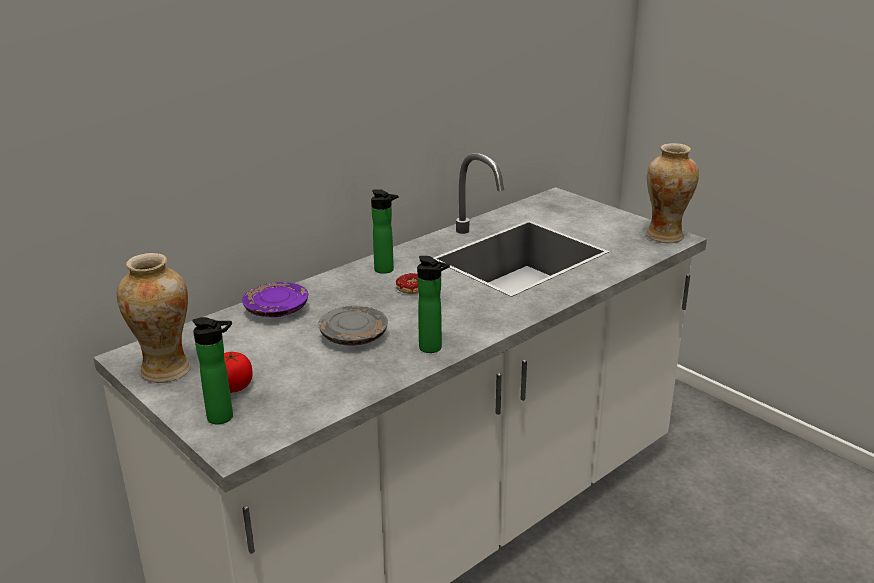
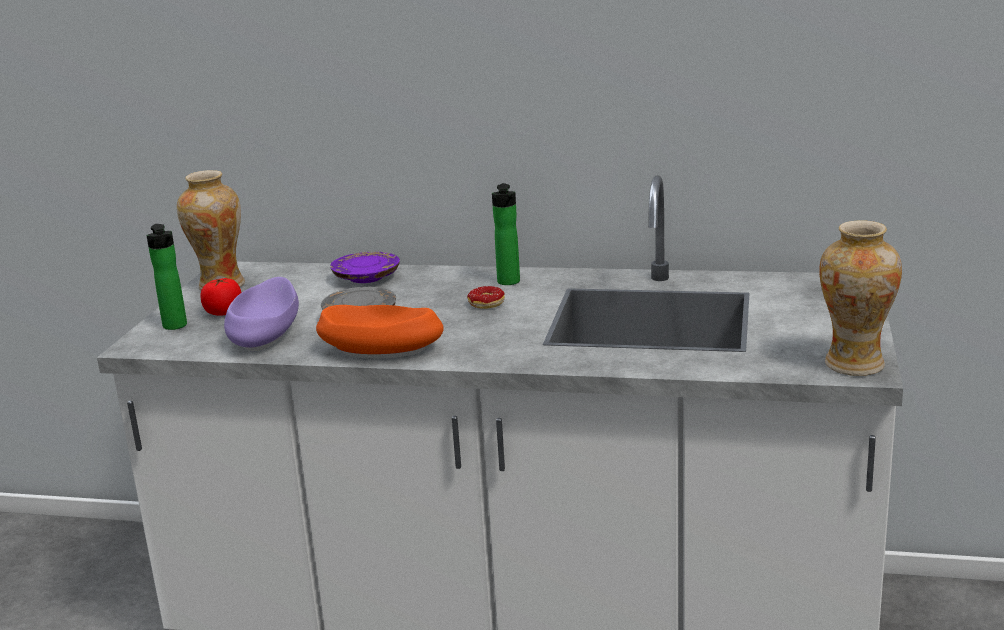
camera: 55 degrees right, 5 degrees down
(320, 383) = (265, 335): none -> purple bowl
(433, 349) = (381, 351): bottle -> orange bowl

